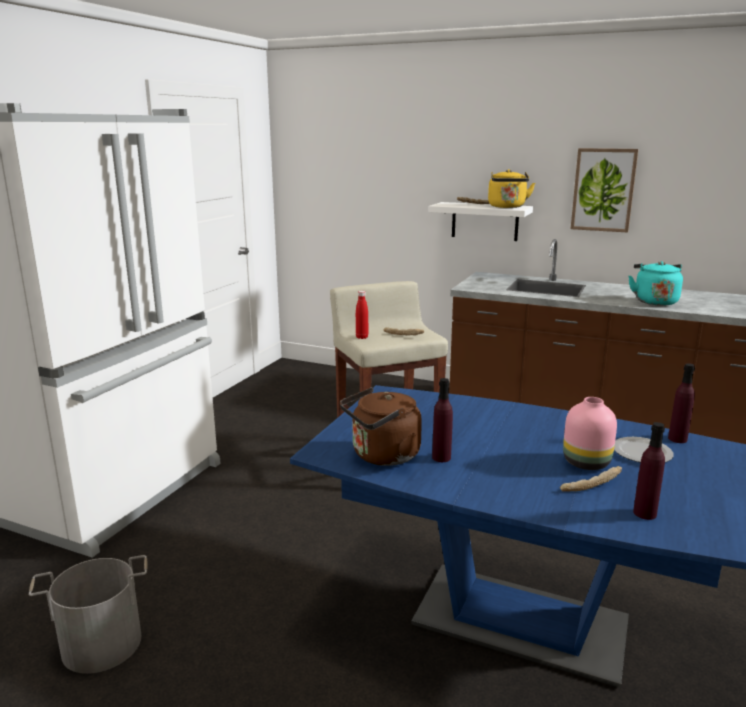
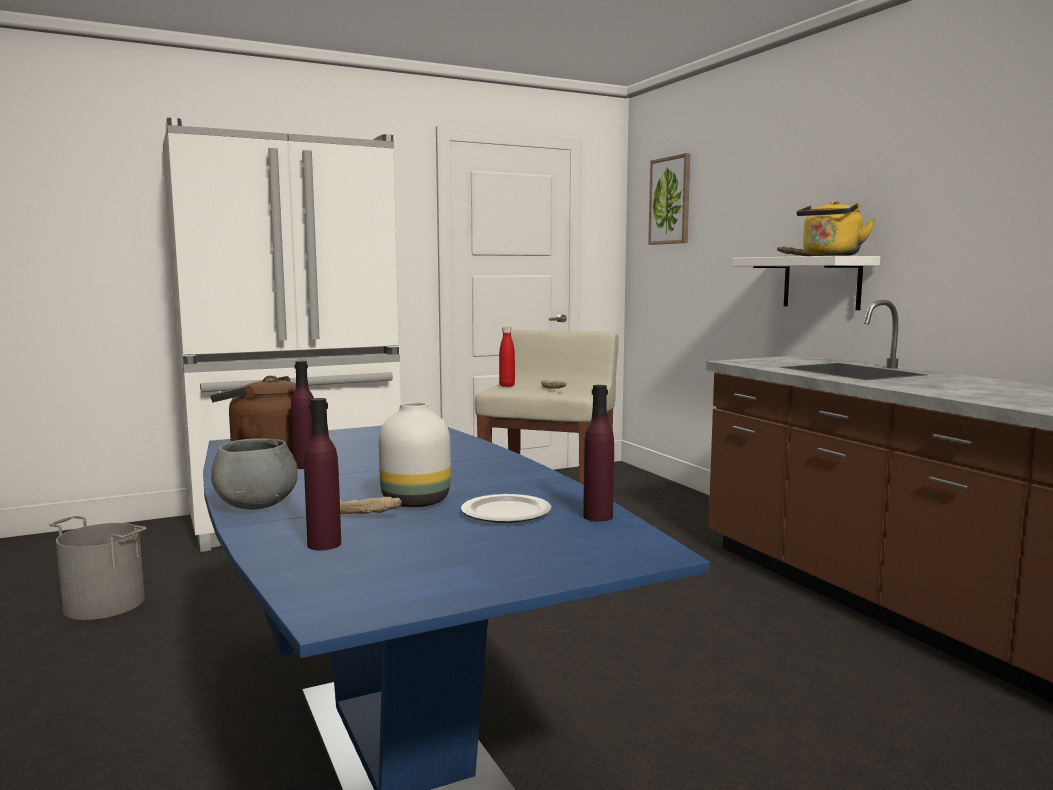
camera: 40 degrees right, 10 degrees down
(527, 502) = (257, 505): none -> grey bowl
(585, 463) = (414, 501): pink vase -> white vase
(603, 190) = (978, 222): picture -> picture (670, 200)
(654, 301) = (985, 394): turquoise kettle -> none

